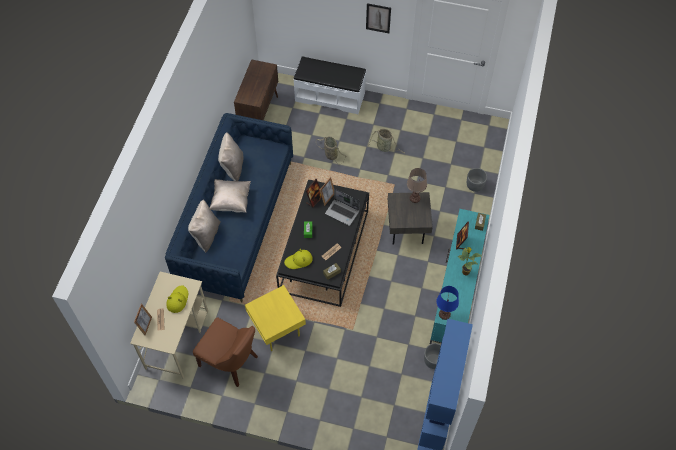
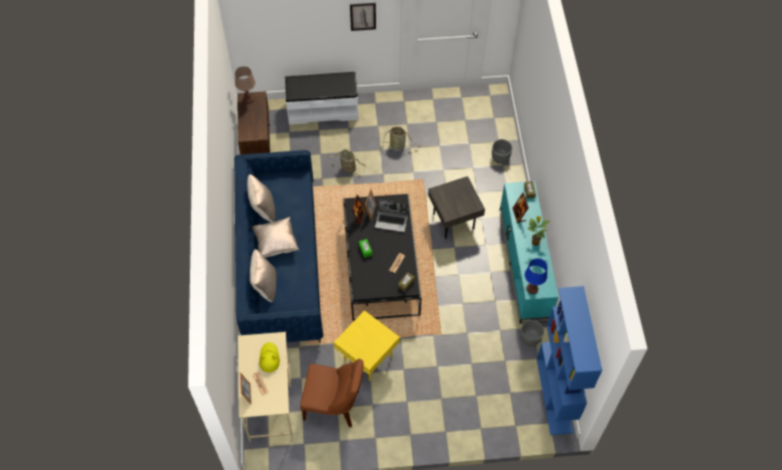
camera: 20 degrees left, 0 degrees up
(299, 260) = (368, 282): yellow hat -> none
(415, 198) = (456, 186): brown table lamp -> brown table lamp (248, 99)

